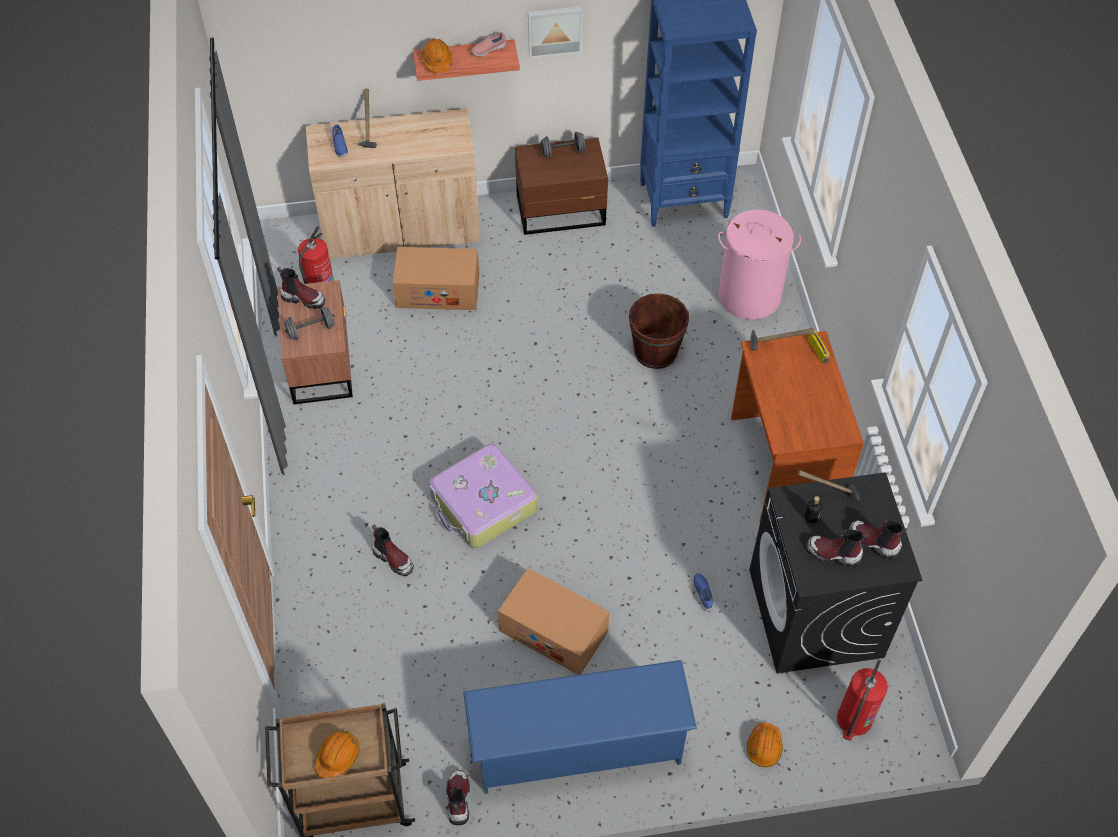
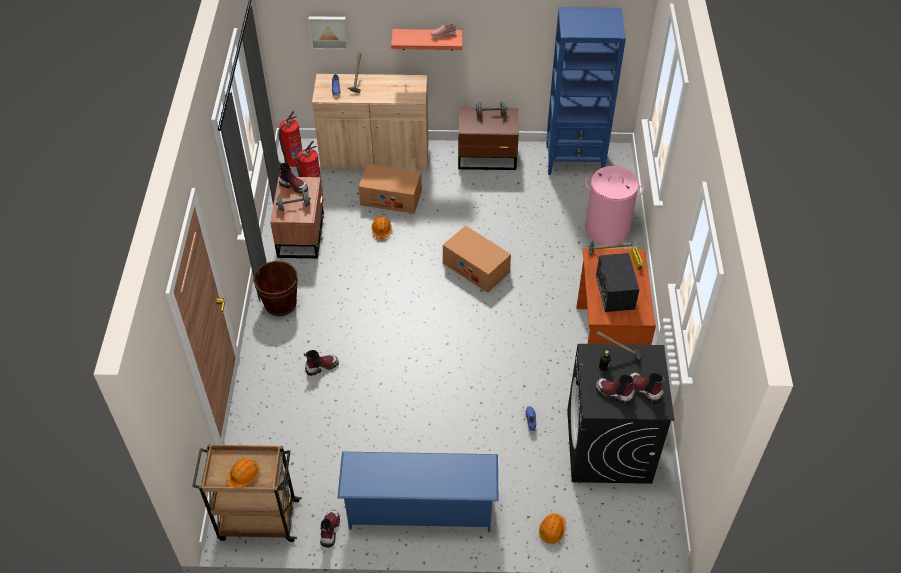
camera: 10 degrees right, 5 degrees down
(393, 559) = (321, 366): boot -> boot turned 75 degrees counterclockwise
(437, 62) = (407, 38): orange hard hat -> orange hard hat (381, 230)
(483, 504) = (390, 340): suitcase -> none
(553, 631) = (420, 430): cardboard box -> cardboard box (476, 267)
(554, 30) = (490, 26): picture -> picture (328, 31)
(655, 351) = (532, 256): brown bucket -> brown bucket (280, 304)
(798, 400) = (615, 292): none -> radio
(853, 720) = (620, 522): fire extinguisher -> fire extinguisher (293, 160)

